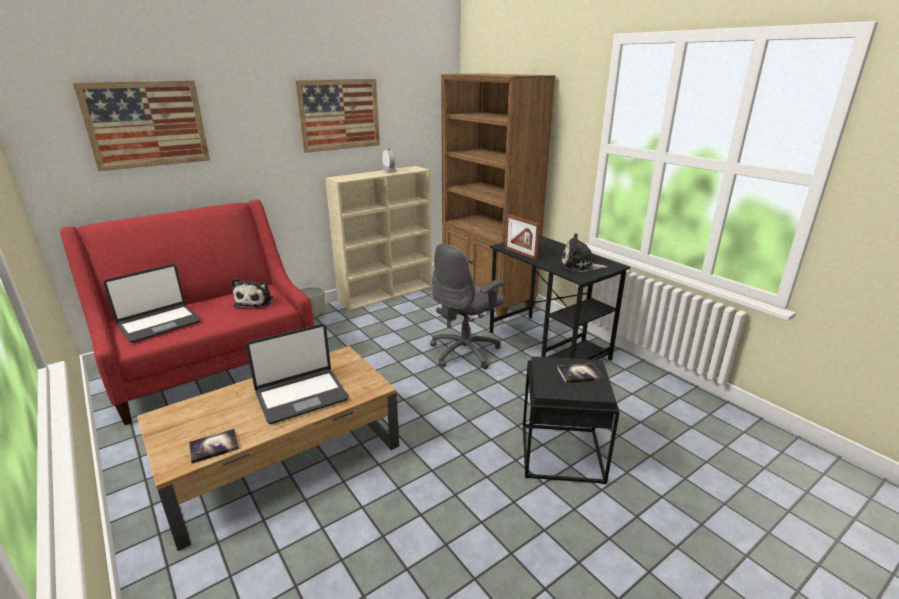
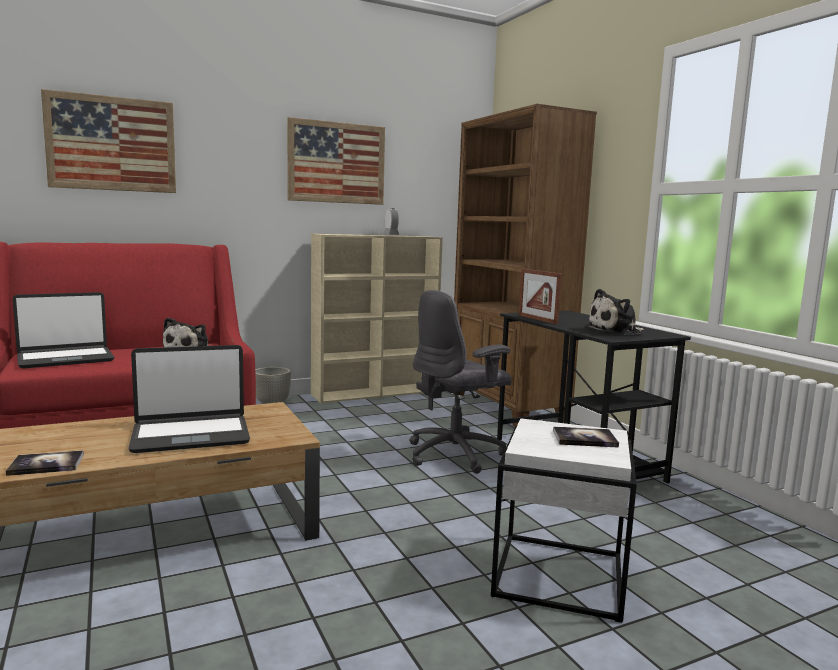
camera: 10 degrees right, 15 degrees down
(560, 454) = (557, 576): black side table -> white side table
(580, 266) = (616, 331): plush toy -> plush toy turned 45 degrees counterclockwise

